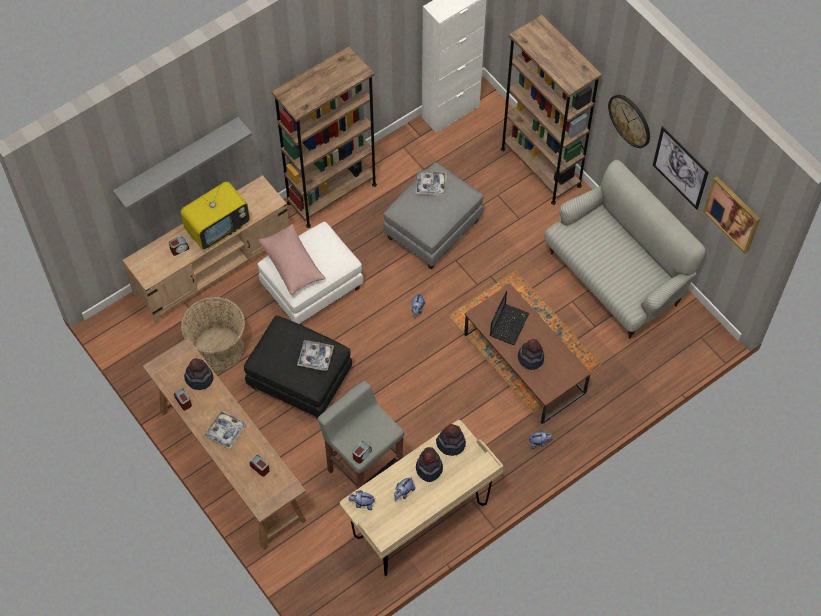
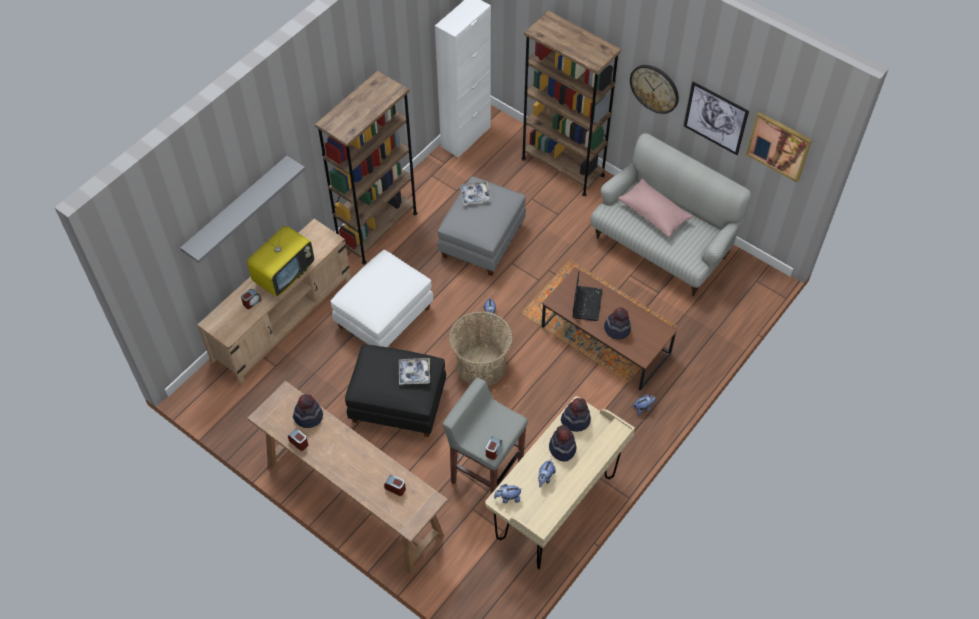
camera: 15 degrees left, 5 degrees down
(218, 349) = (309, 394): basket -> basket (480, 365)
(225, 431) = (350, 461): tray -> none
(292, 264) = (365, 294): pink pillow -> pink pillow (654, 214)

